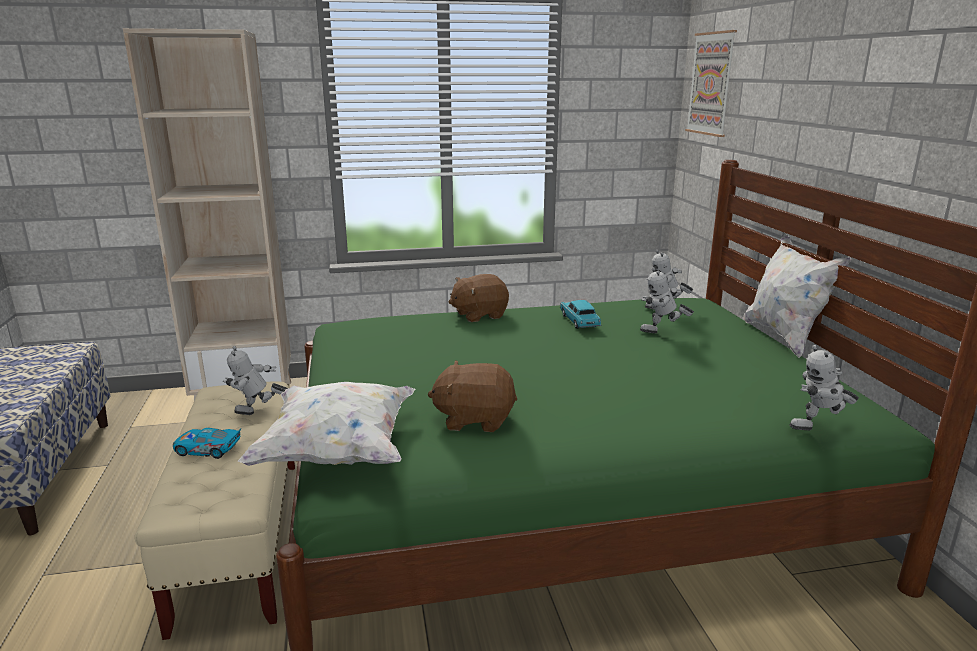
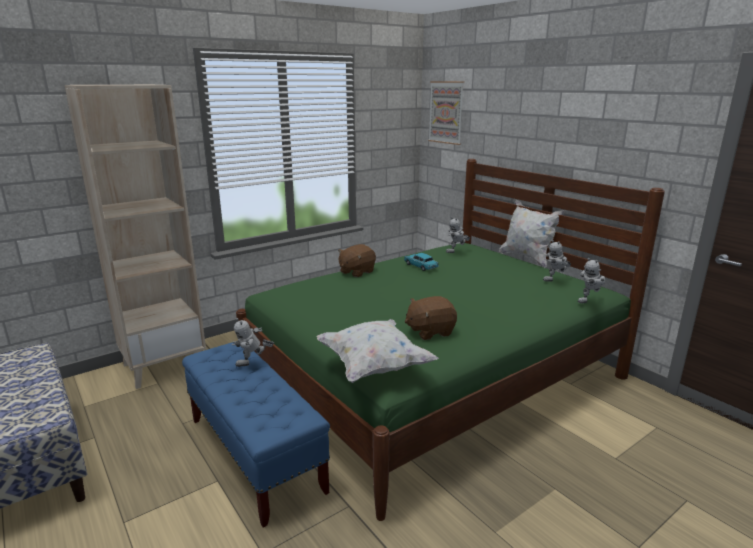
camera: 25 degrees left, 0 degrees up
(208, 449) = (245, 393): toy car -> none
(240, 539) = (255, 454): beige bench -> blue bench
(662, 333) = (471, 266): toy robot -> toy robot (555, 280)

